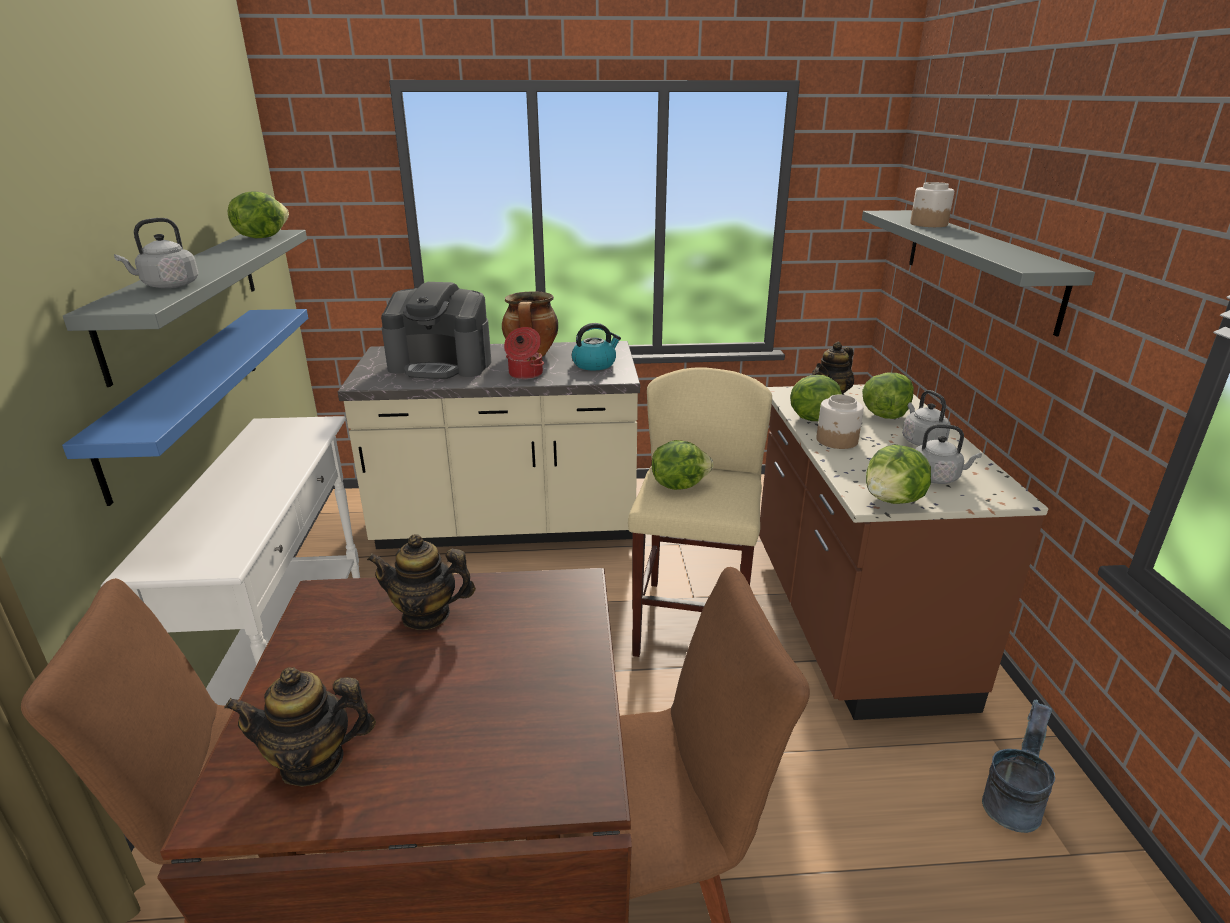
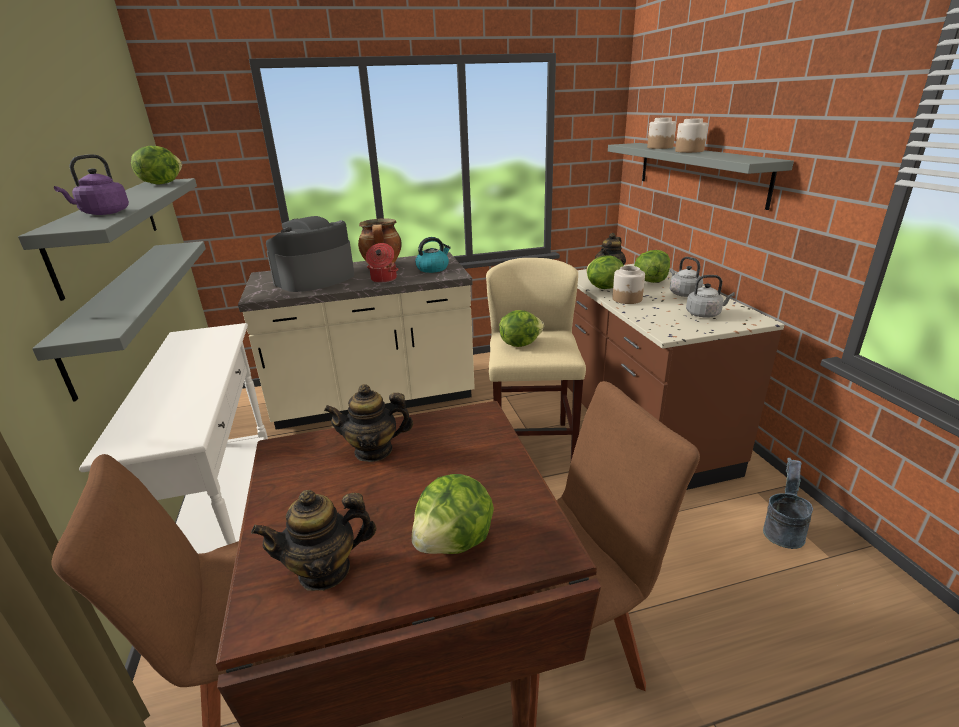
camera: 10 degrees left, 0 degrees up
(168, 286) = (103, 213): grey kettle -> purple kettle
(186, 393) = (119, 309): blue shelf -> grey shelf
(441, 365) = (315, 279): coffee machine -> coffee machine turned 135 degrees clockwise
(893, 500) = (683, 331): lettuce -> lettuce (455, 542)
(962, 236) = (689, 151): none -> jar

